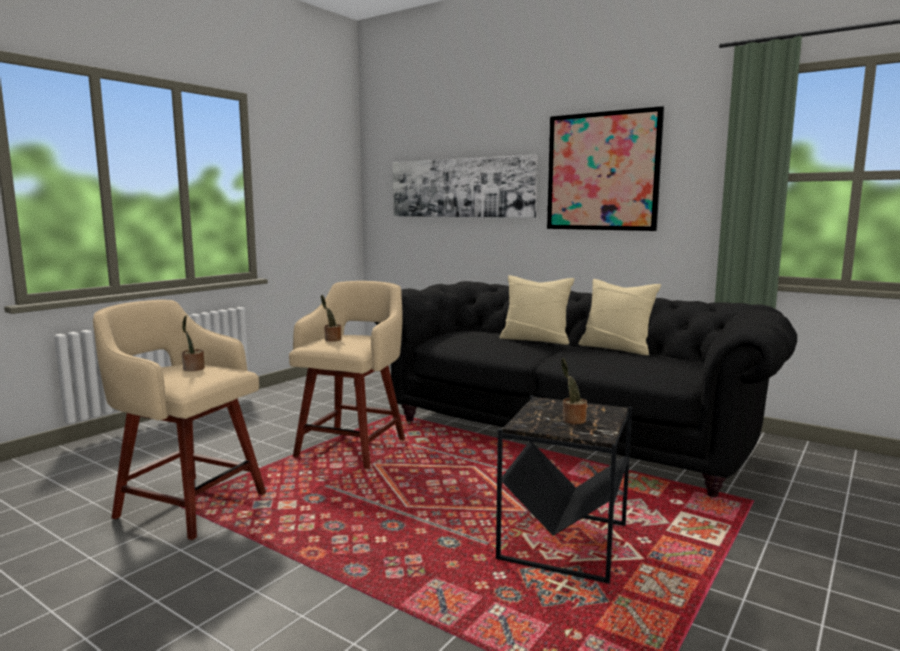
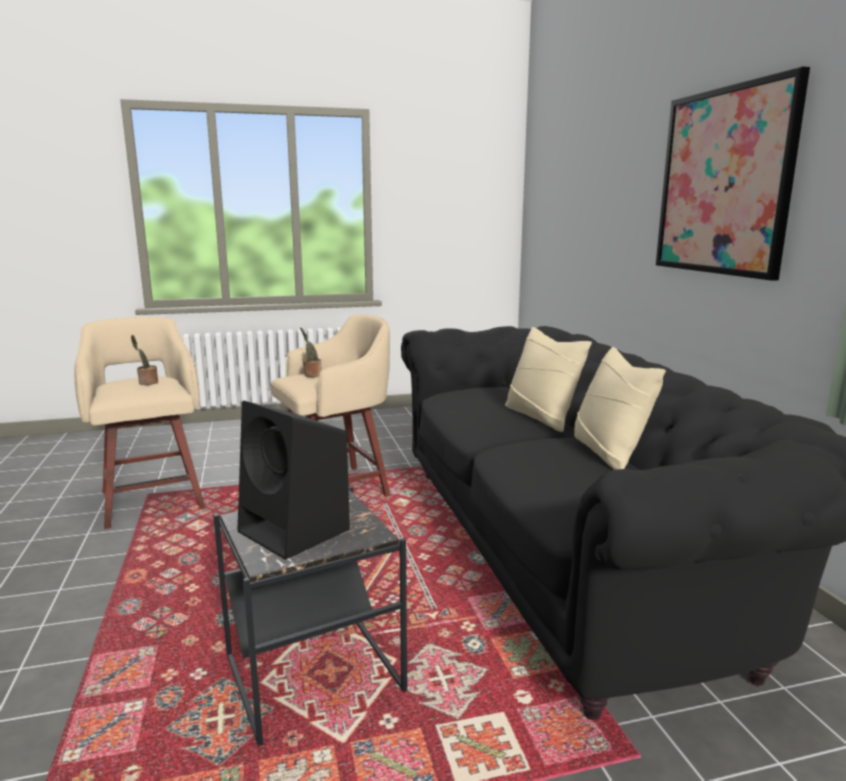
camera: 40 degrees right, 5 degrees up
(461, 188) = (590, 205): picture -> none
(572, 420) = (296, 531): potted plant -> black speaker

